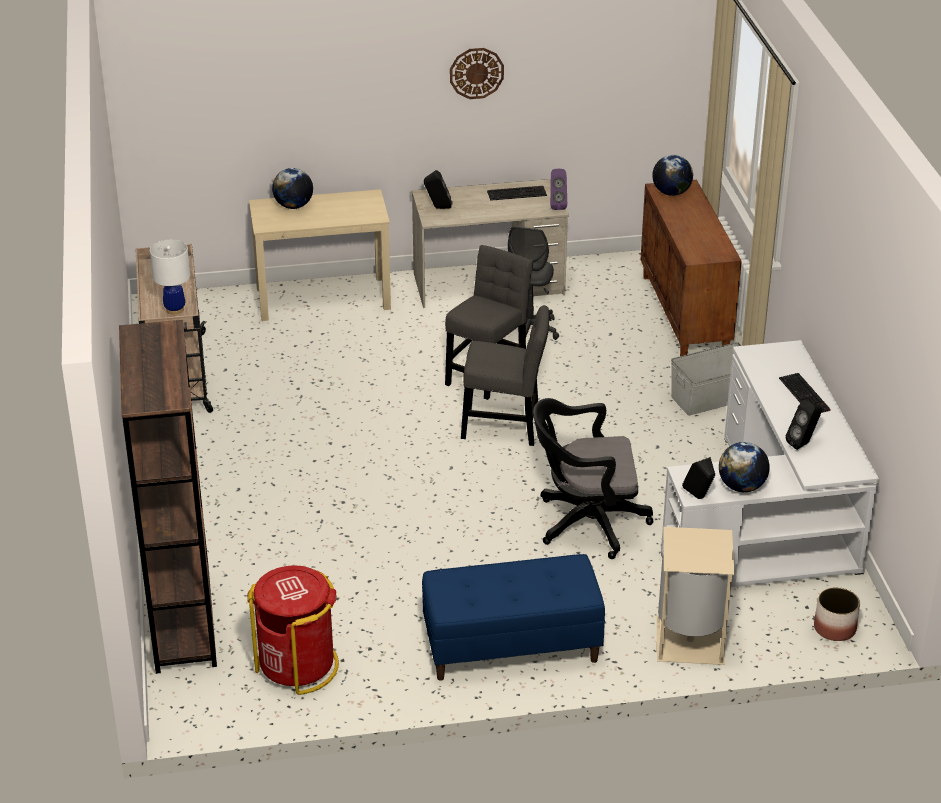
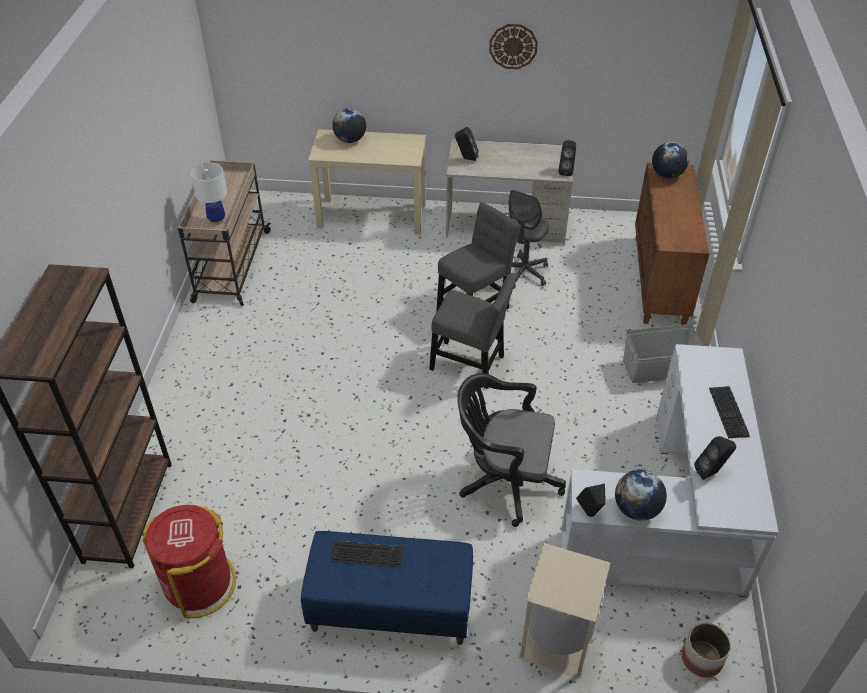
camera: 15 degrees right, 10 degrees up
(517, 193) = (537, 154): keyboard -> keyboard (368, 553)
(557, 205) = (566, 171): purple speaker -> black speaker

